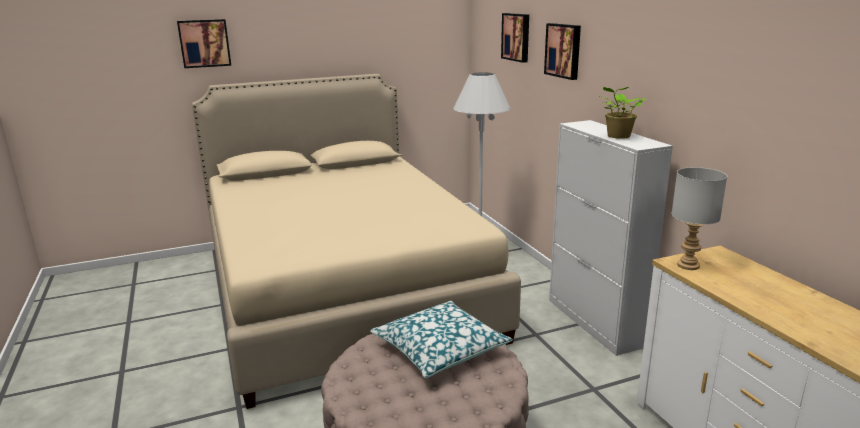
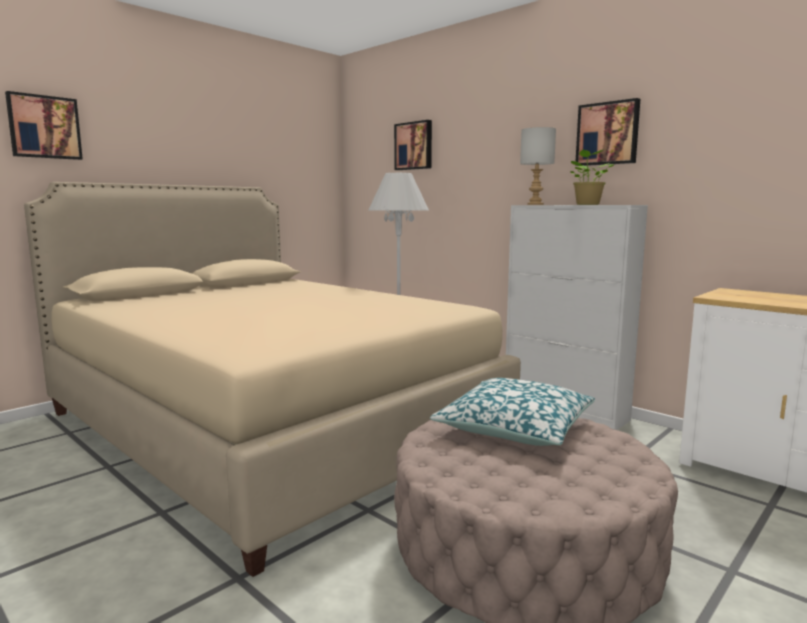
camera: 25 degrees left, 10 degrees down
(564, 50) = (484, 146): picture -> picture (608, 134)
(689, 265) = (730, 297): grey table lamp -> grey table lamp (536, 204)

